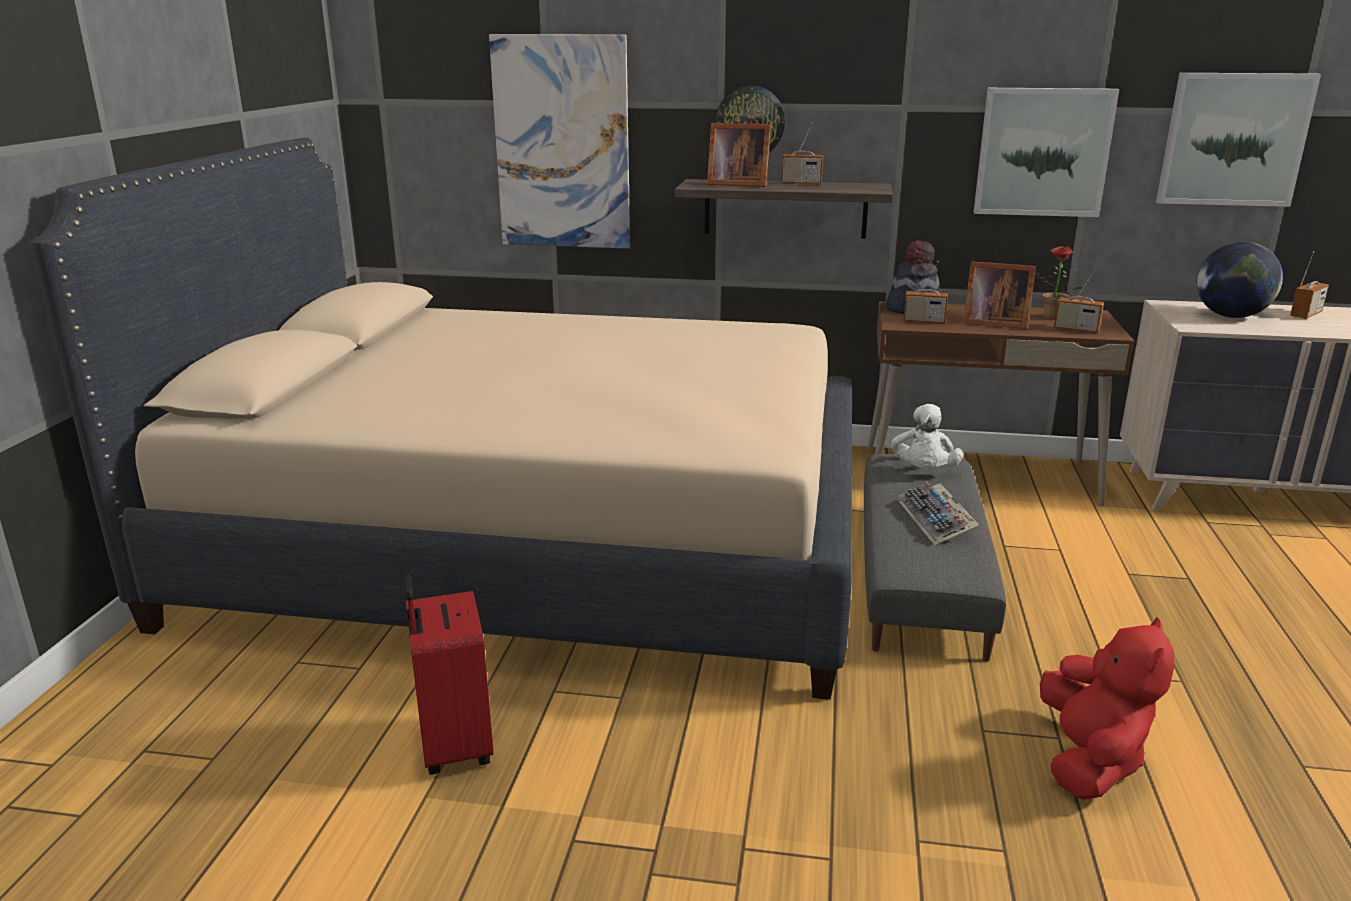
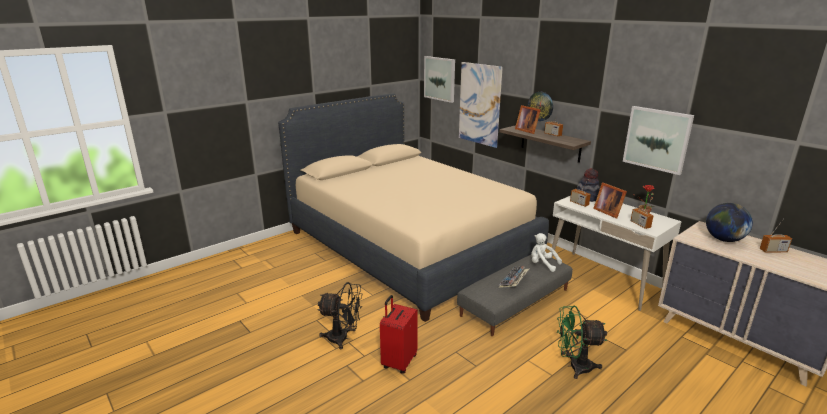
camera: 40 degrees right, 0 degrees up
(453, 747) = (320, 288): red suitcase -> red suitcase (398, 362)
(716, 847) = (343, 338): none -> black fan
(924, 472) = (542, 264): white plush toy -> white plush toy turned 75 degrees clockwise
(978, 475) = (603, 279): brown desk -> white desk
(1089, 760) = (474, 376): red plush toy -> none
(1181, 646) = (574, 366): none -> green fan
(1233, 139) = (755, 150): picture -> picture (440, 78)

